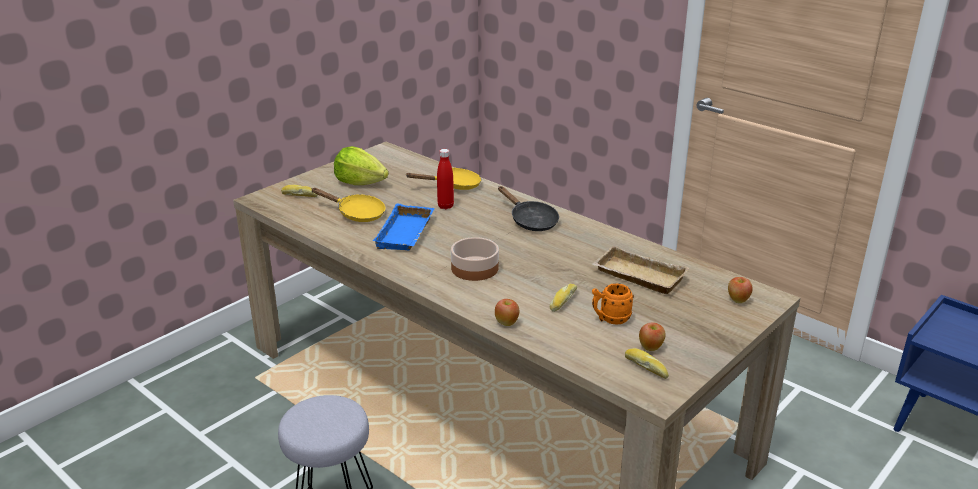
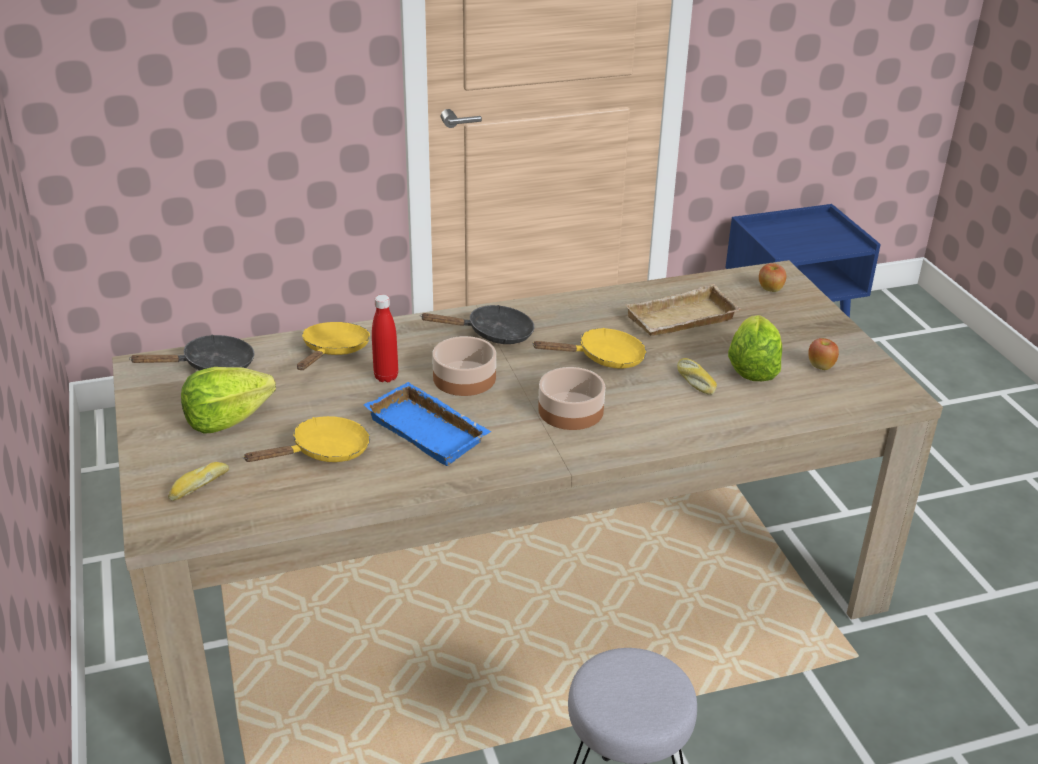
camera: 60 degrees left, 5 degrees up
(403, 163) = (211, 366): none -> black frying pan
(471, 227) = (465, 378): none -> bowl
(507, 322) = (711, 431): apple -> none
(549, 262) = (604, 358): none -> yellow frying pan
(610, 319) = (752, 368): orange mug -> lettuce
(646, 367) = (854, 382): bread -> none

